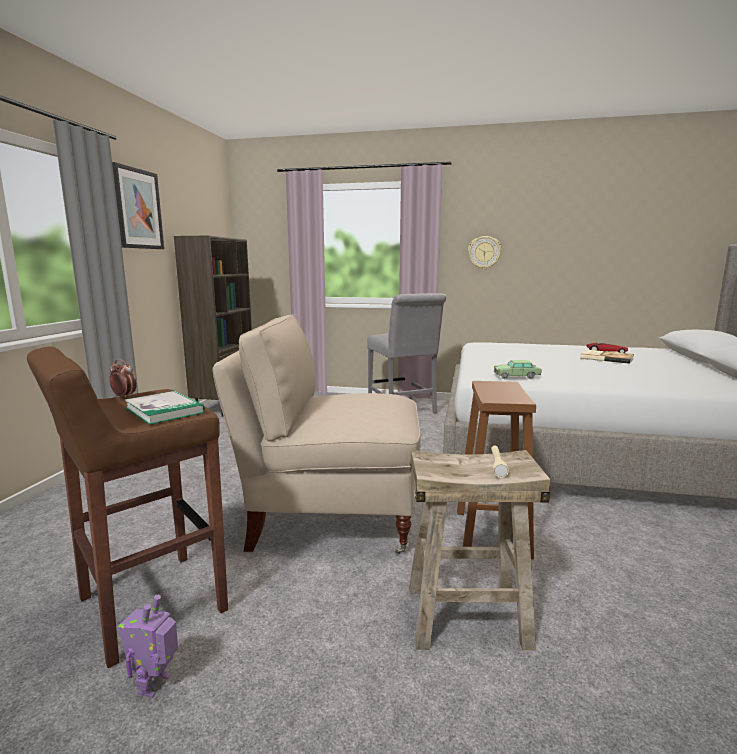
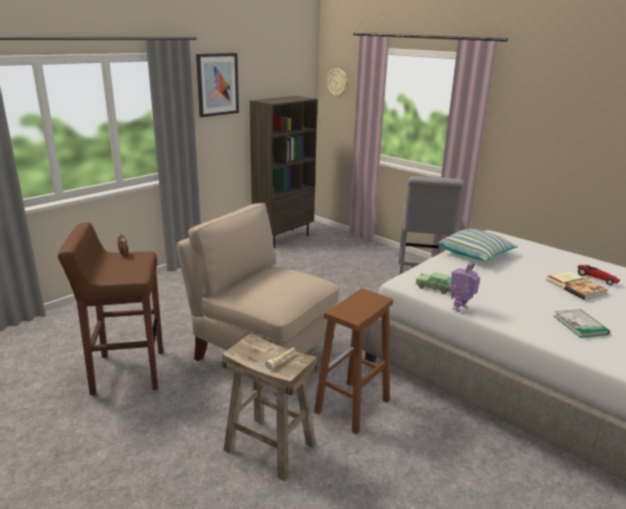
camera: 30 degrees right, 10 degrees up
(155, 685) = (101, 411): toy robot -> toy robot (460, 308)
(164, 410) = (126, 272): book -> book (580, 325)
(484, 252) = (533, 137): wall clock -> wall clock (337, 83)
(497, 354) = (475, 254): none -> pillow

